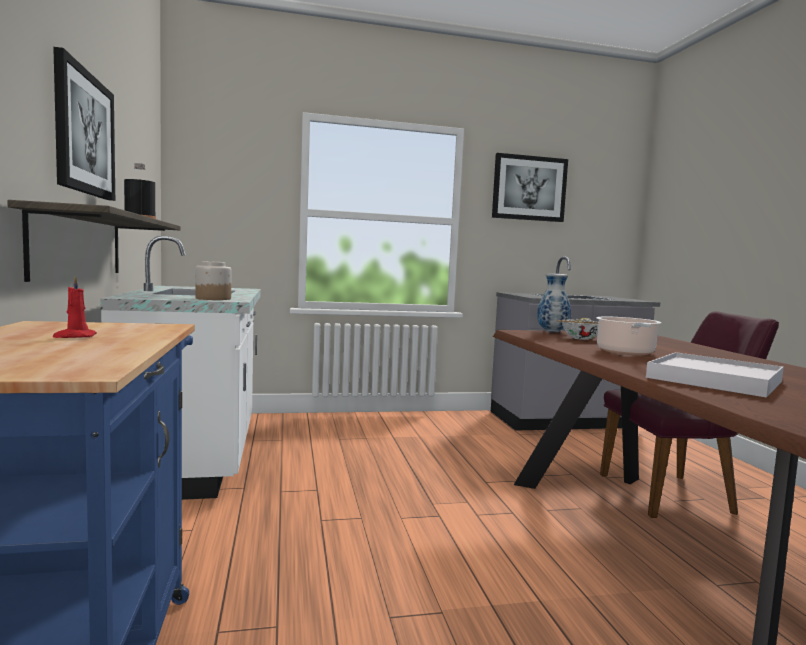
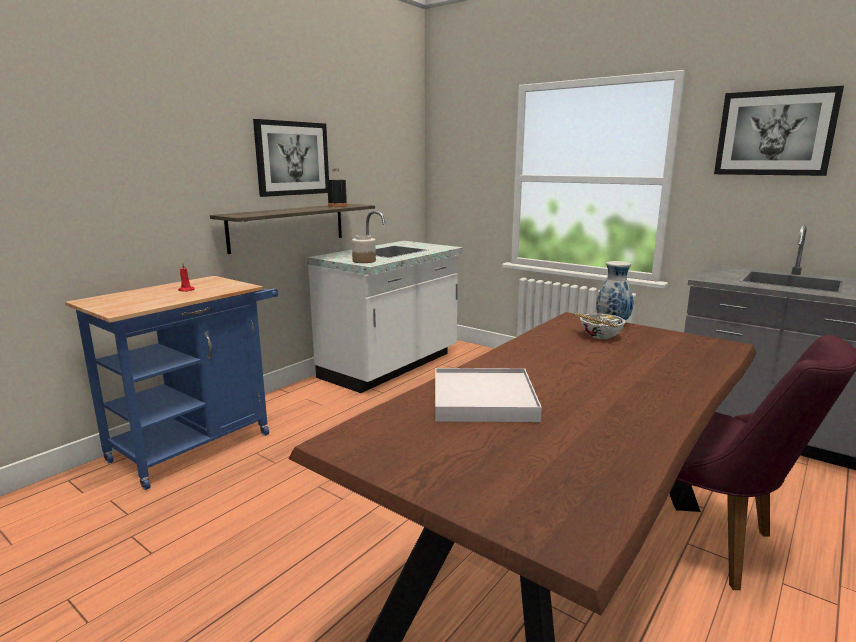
camera: 50 degrees right, 10 degrees up
(626, 352) = (557, 359): cooking pot -> none

